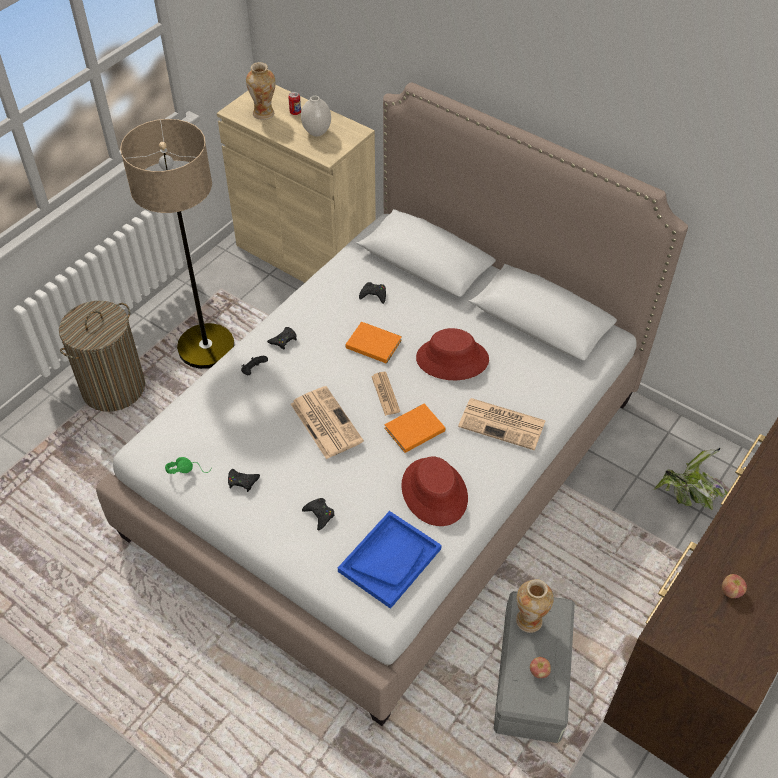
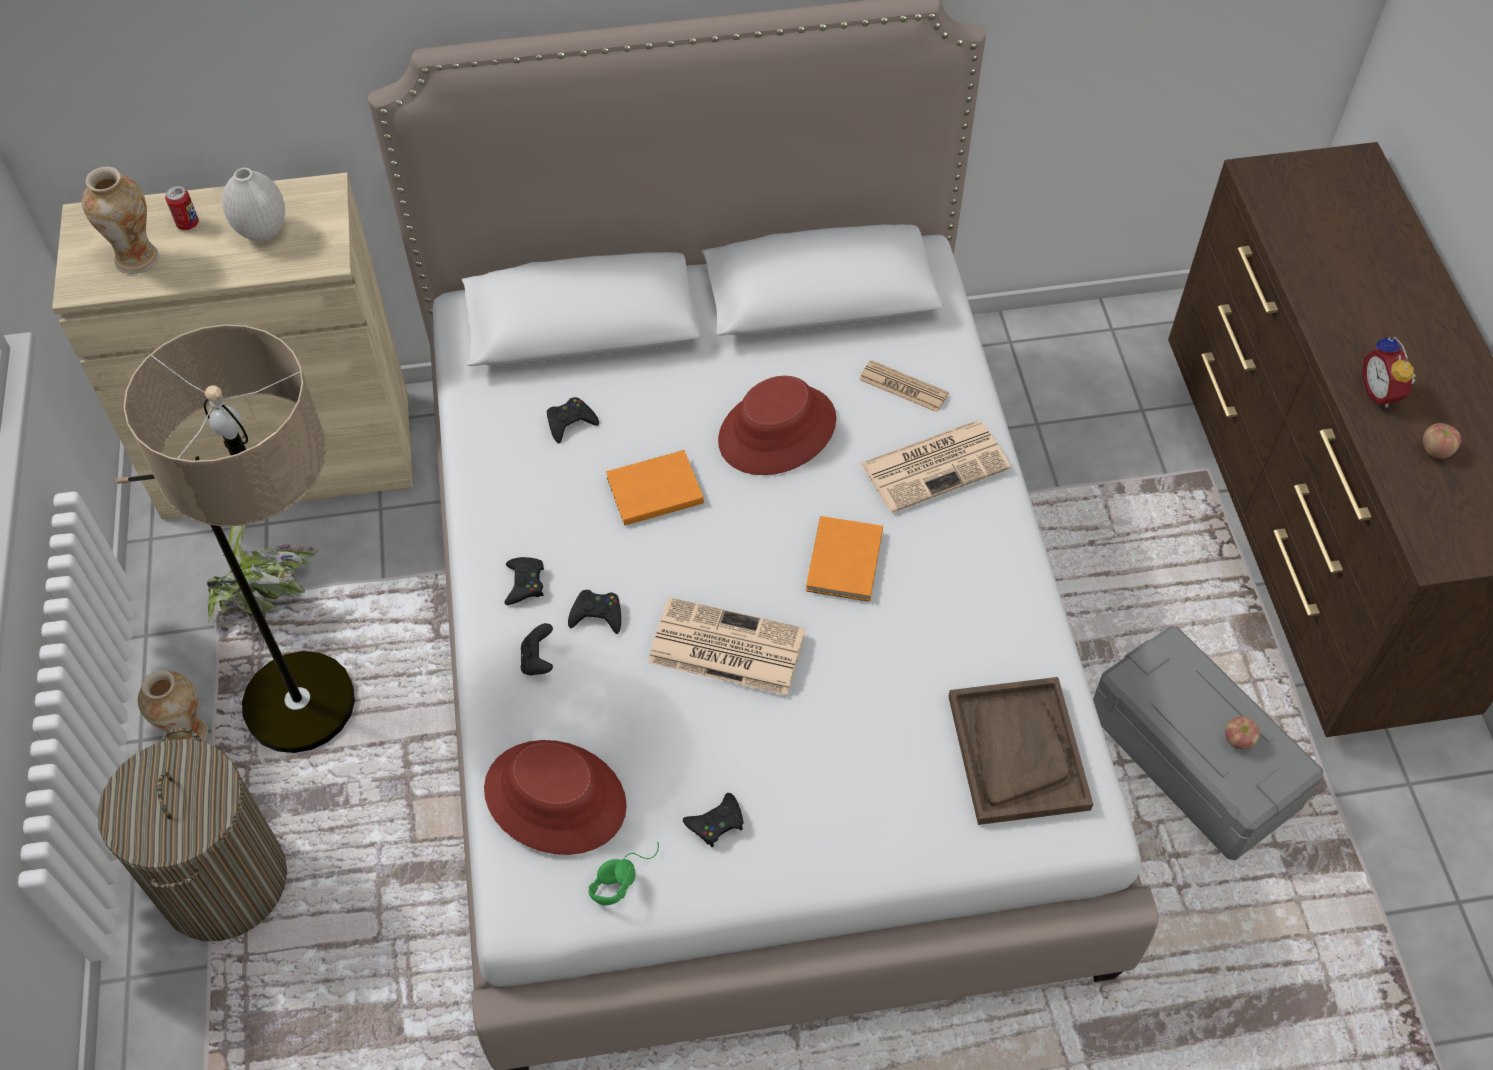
camera: 45 degrees left, 5 degrees up
(319, 515) = (867, 774): black game controller -> black game controller (597, 615)
(385, 394) = (752, 545): newspaper -> newspaper (903, 387)
(389, 560) = (1017, 752): blue tray -> brown tray
(434, 492) = (963, 620): red hat -> red hat (556, 797)
(529, 620) = (1161, 690): vase -> vase (188, 733)
(688, 498) = (1114, 404): potted plant -> potted plant (265, 598)
(737, 545) = (1382, 392): none -> alarm clock

